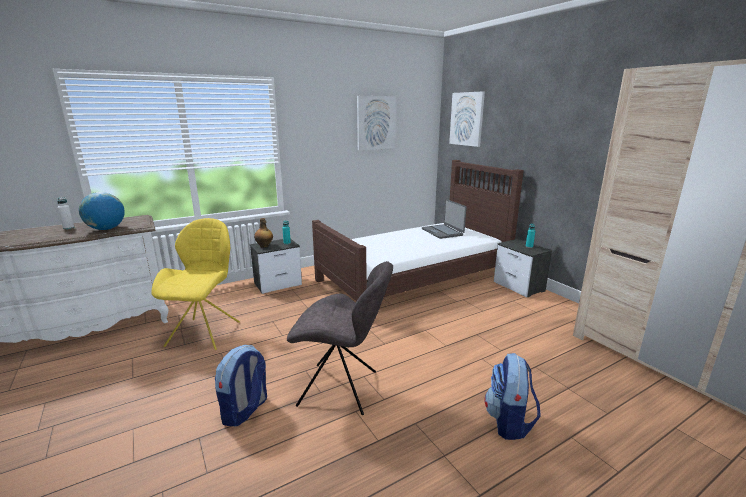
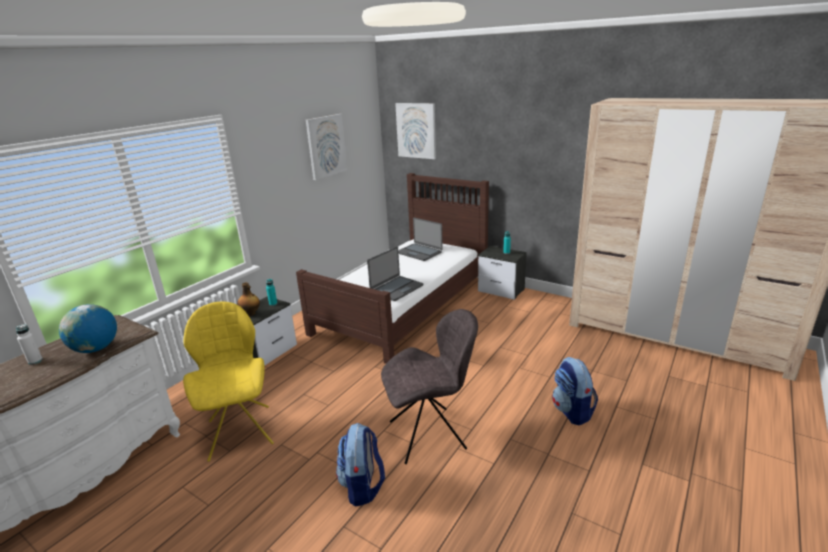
camera: 25 degrees left, 5 degrees up
(393, 253) = (396, 289): none -> laptop

